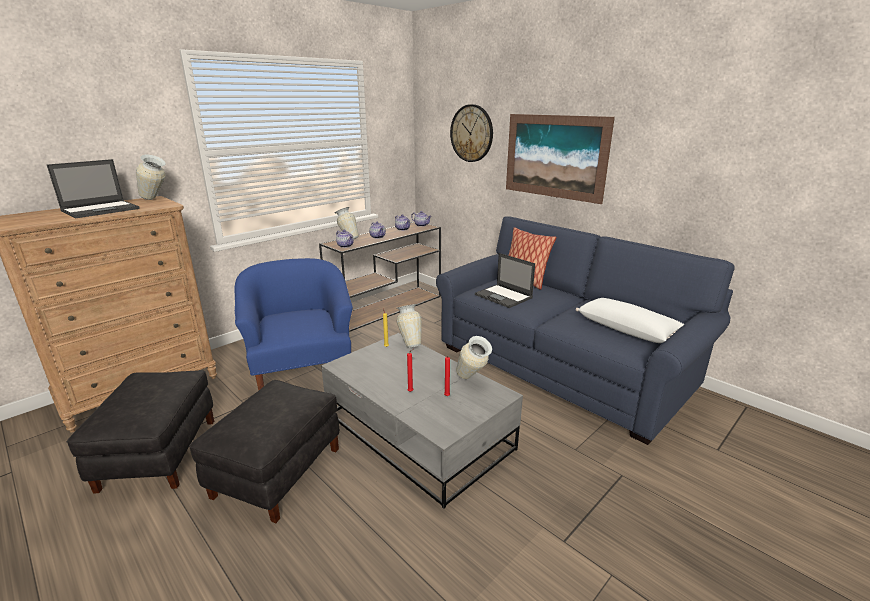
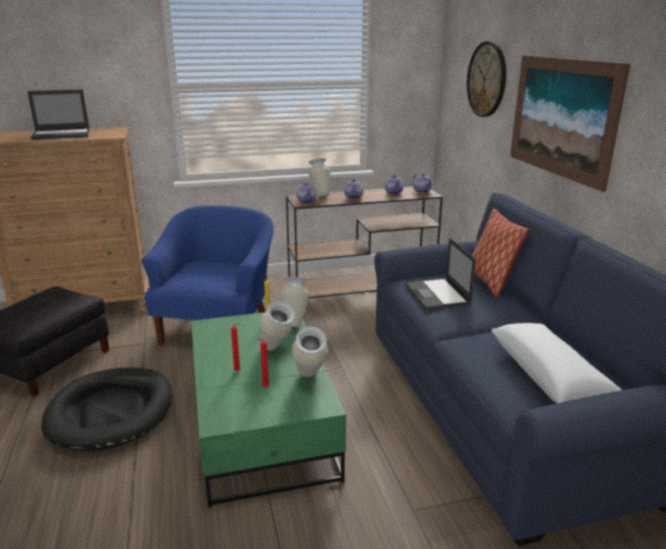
camera: 30 degrees right, 0 degrees up
(156, 200) = (116, 130): vase -> vase (276, 353)
(277, 471) = (111, 412): black ottoman -> black dog bed
(419, 432) = (262, 423): grey coffee table -> green coffee table

